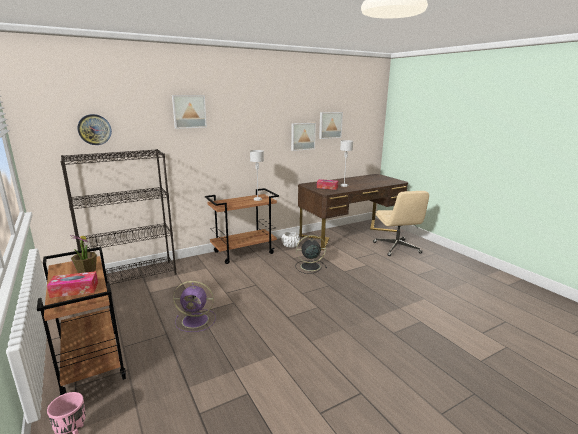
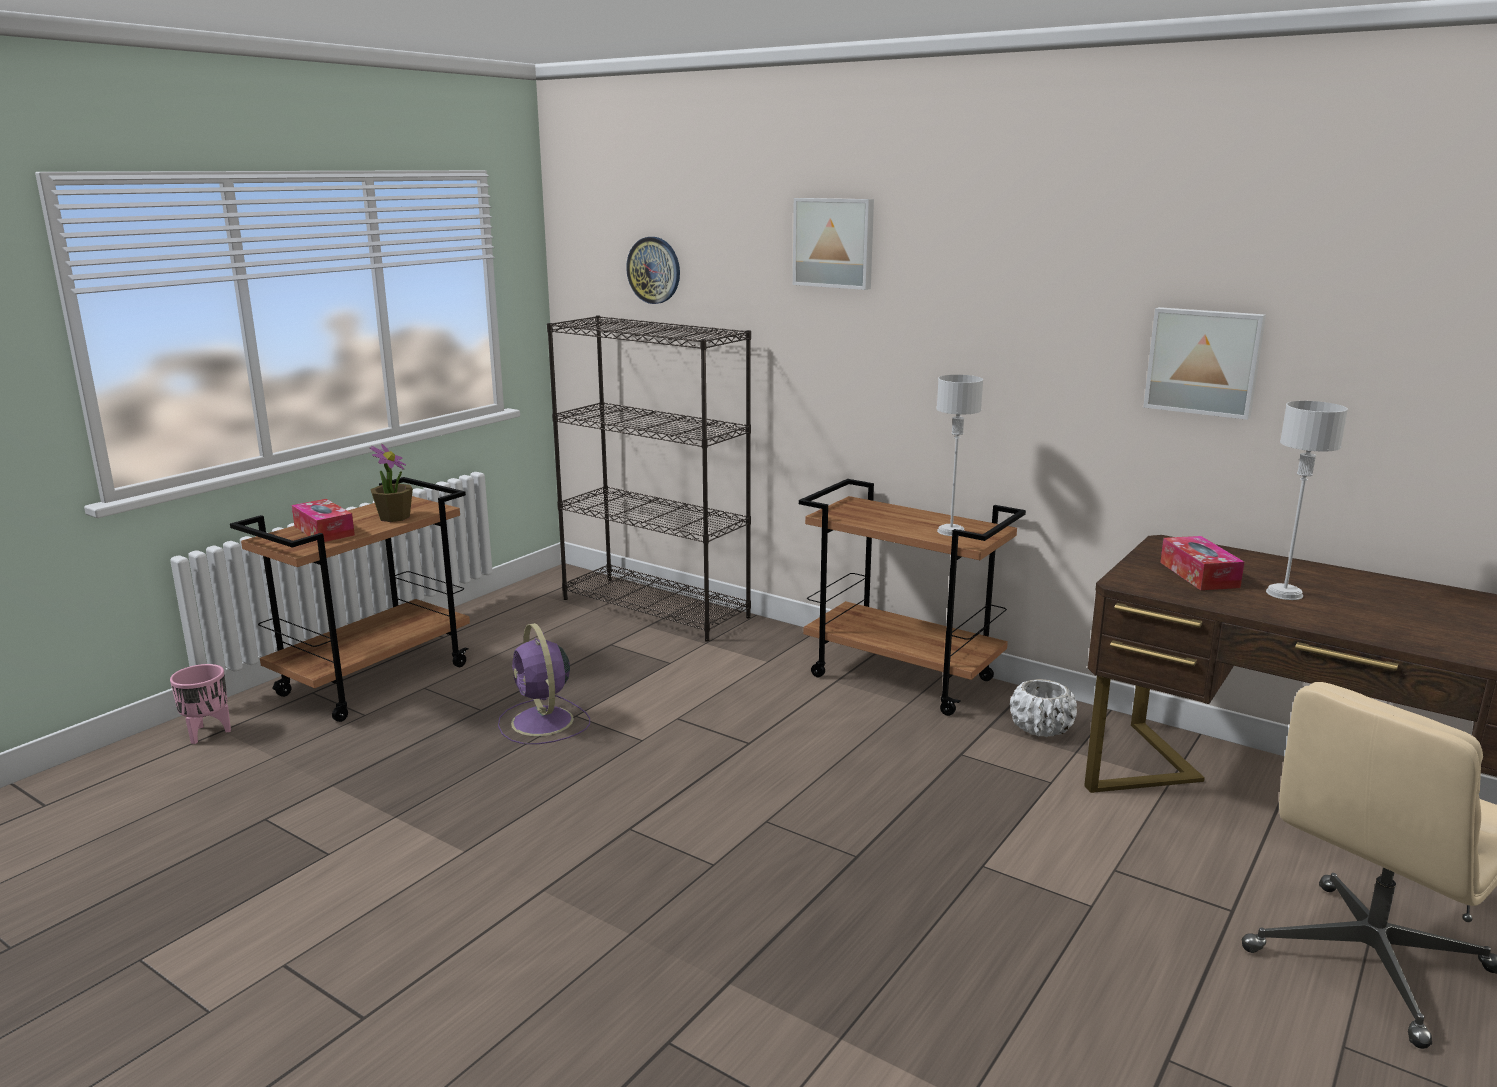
camera: 65 degrees right, 0 degrees up
(309, 266) = (939, 794): black fan -> none
(330, 125) = (1353, 334): picture -> none

